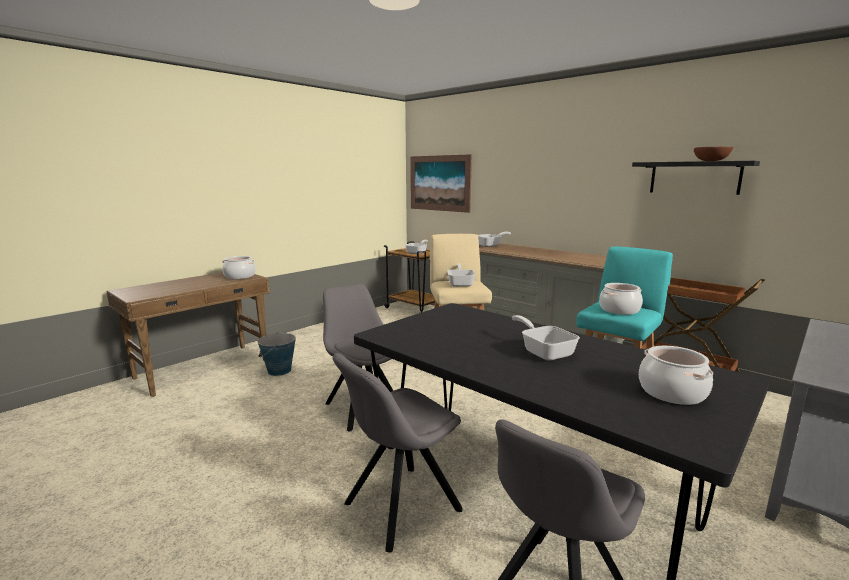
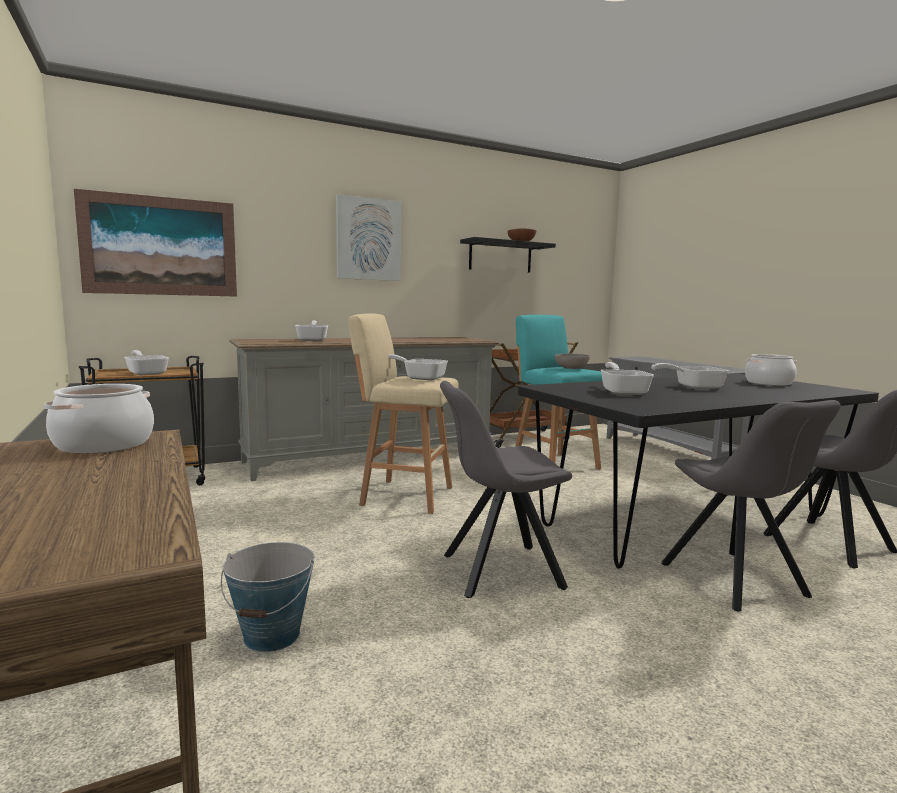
camera: 70 degrees left, 5 degrees down
(464, 328) = (623, 391): none -> frying pan
(553, 170) = (368, 239): none -> picture
(619, 310) = (571, 368): cooking pot -> grey bowl

